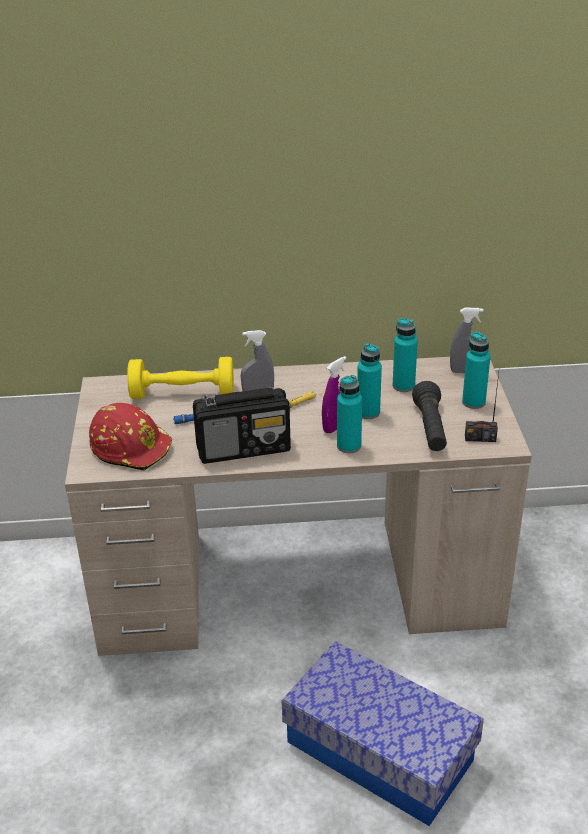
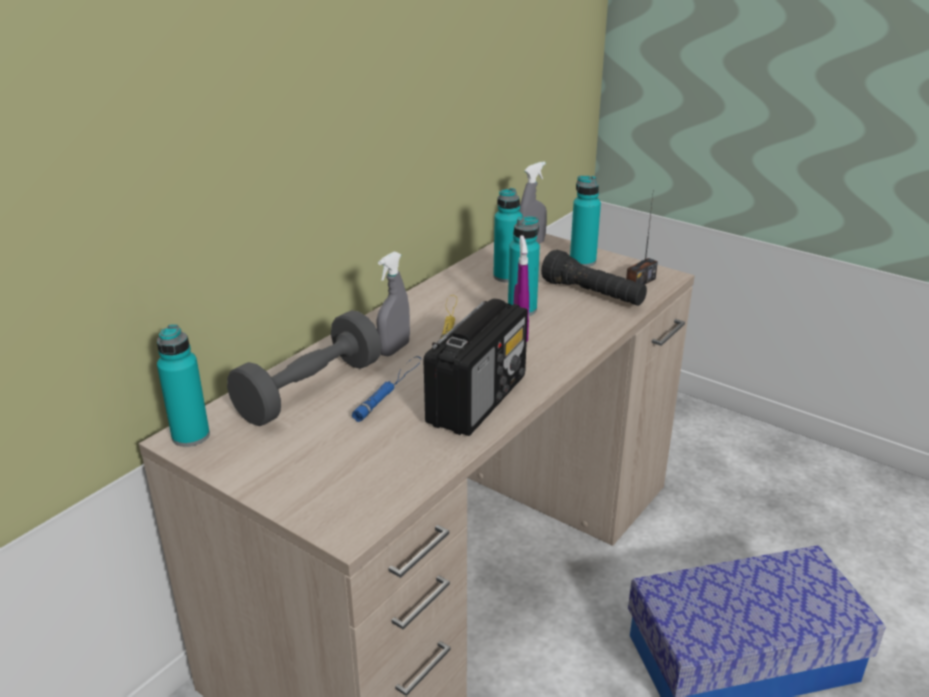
camera: 50 degrees left, 5 degrees down
(131, 447) = (355, 472): red hard hat -> none
(183, 394) = (310, 390): yellow dumbbell -> grey dumbbell
(349, 446) = (562, 342): turquoise bottle -> turquoise bottle (191, 436)

